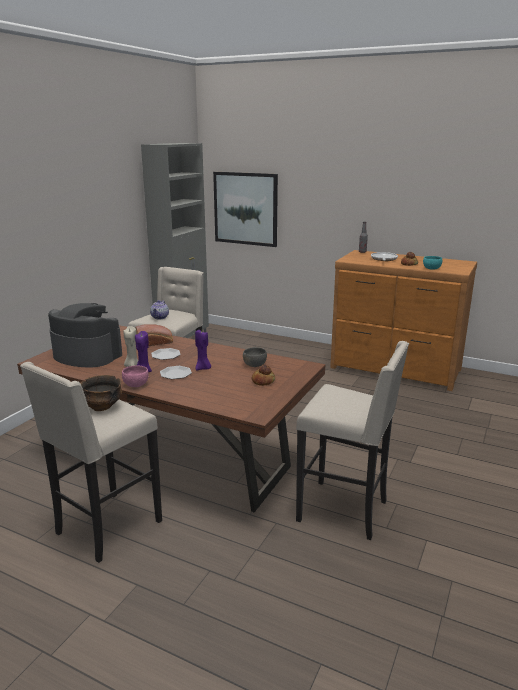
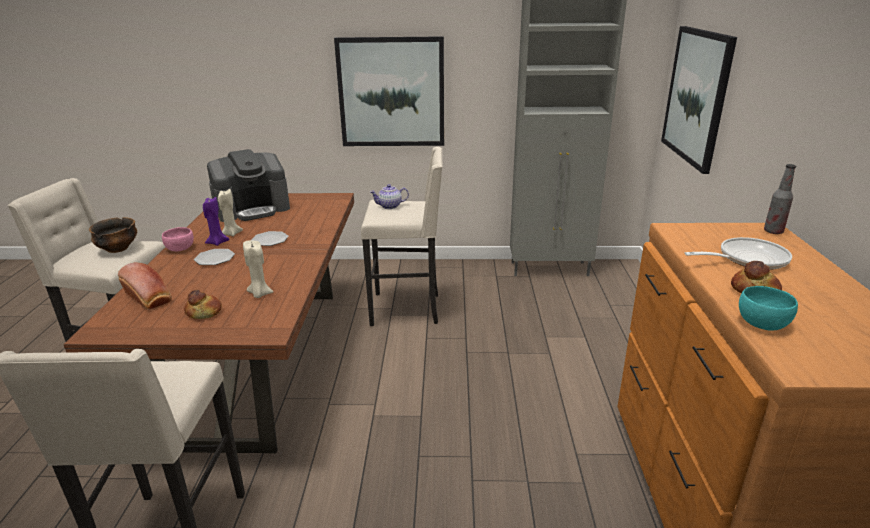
camera: 65 degrees right, 5 degrees up
(77, 240) = (391, 92): none -> picture
(87, 355) = (252, 209): coffee machine -> coffee machine turned 60 degrees clockwise
(155, 343) = (306, 226): bread -> bread (149, 298)
(203, 368) = (236, 268): purple candle -> none
(254, 365) = (259, 294): grey bowl -> beige candle

